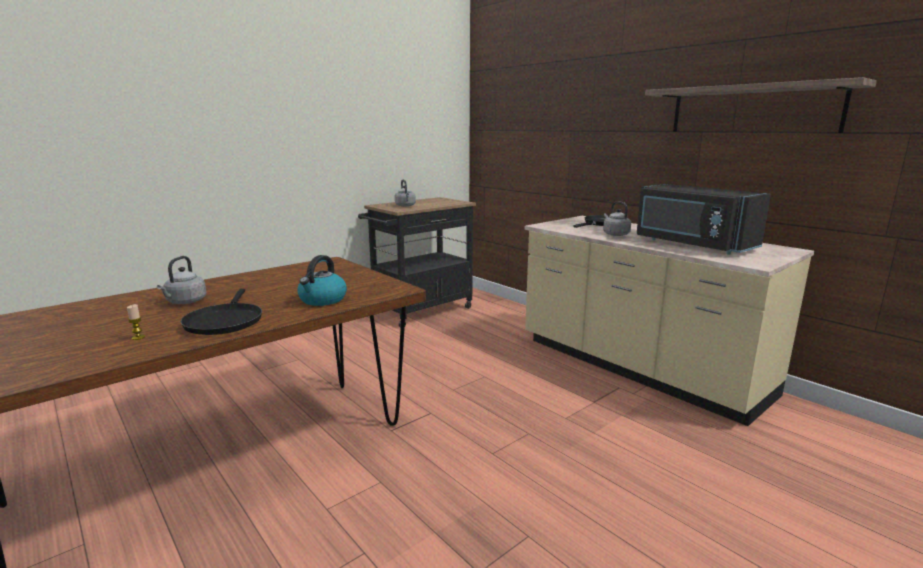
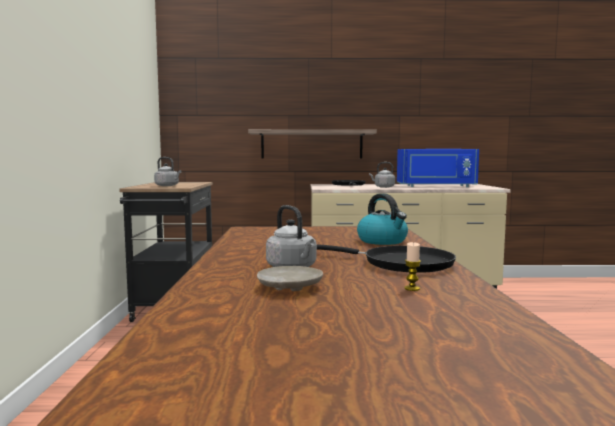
camera: 50 degrees left, 10 degrees down
(127, 313) = (289, 287): none -> beige plate
(691, 244) = (436, 186): black microwave -> blue microwave
(752, 109) = (431, 101): shelf -> shelf (311, 144)

